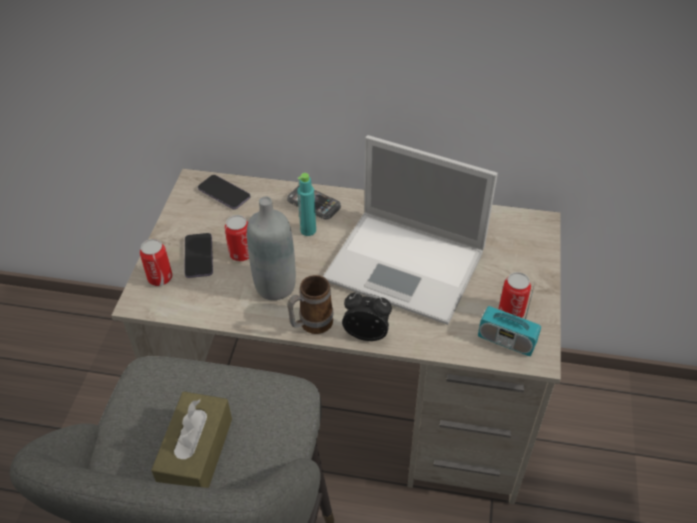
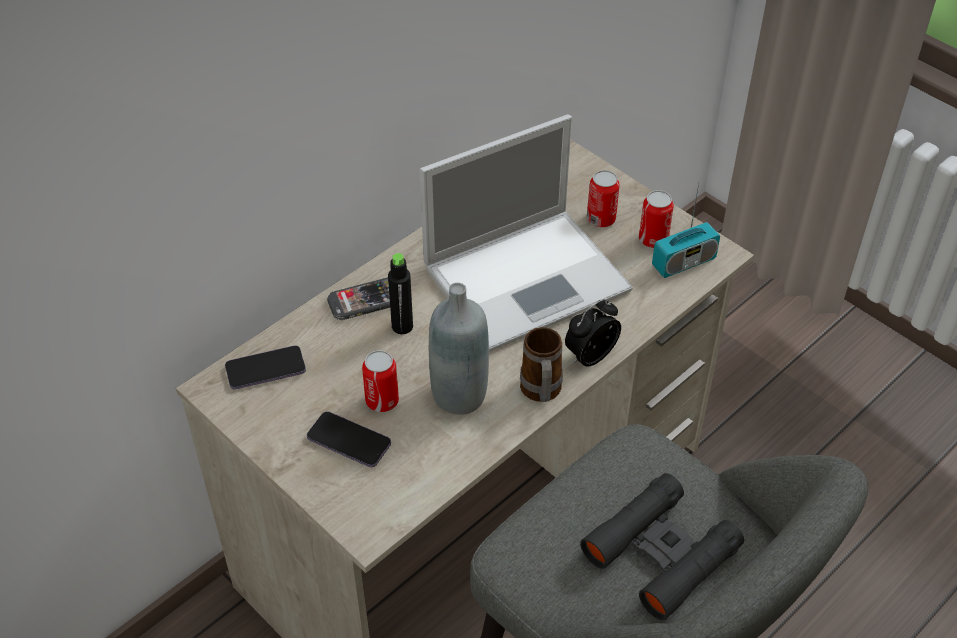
camera: 55 degrees left, 0 degrees up
(160, 278) = (349, 493): can -> can (601, 219)
(196, 453) = (661, 553): brown tissue box -> black binoculars
(308, 230) = (402, 326): turquoise bottle -> black bottle

